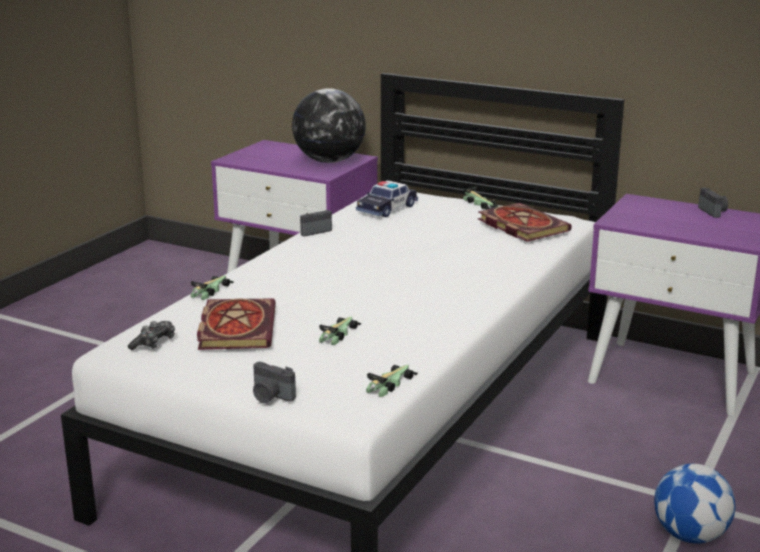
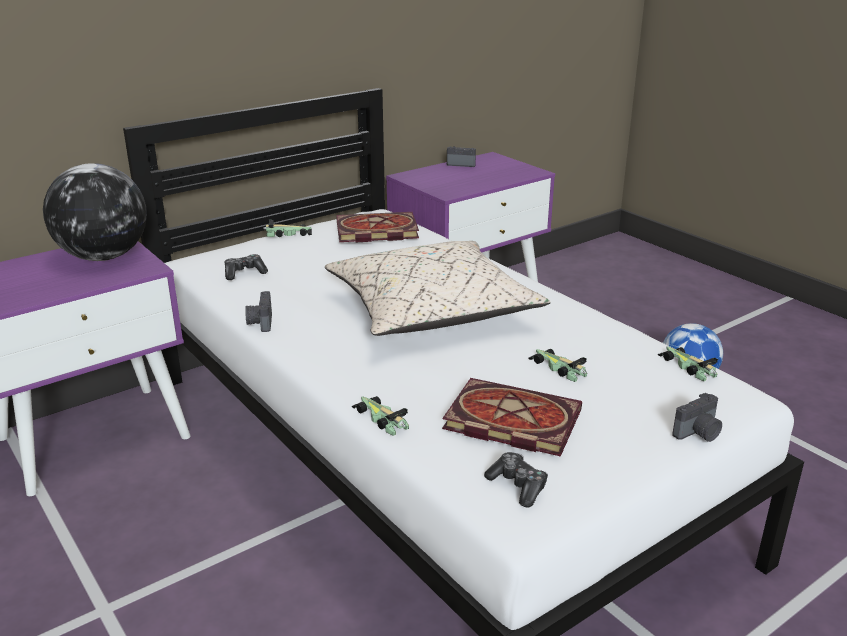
camera: 65 degrees left, 5 degrees up
(387, 208) = (244, 273): toy car -> game controller
(391, 274) = (431, 310): none -> beige pillow

